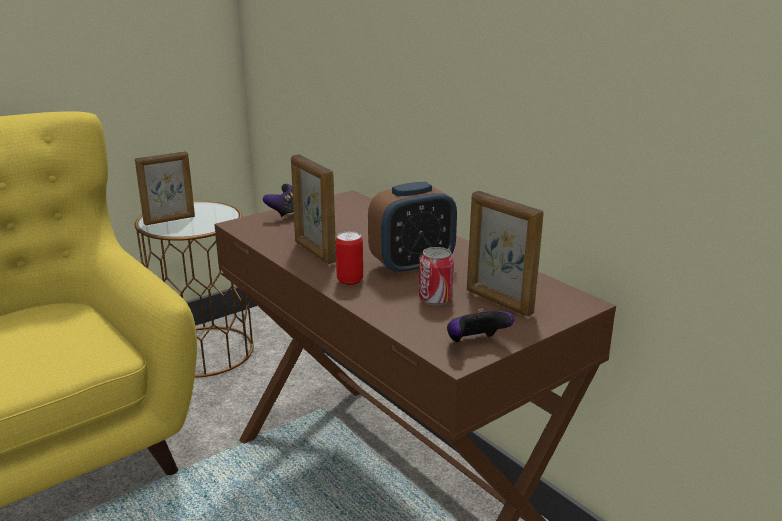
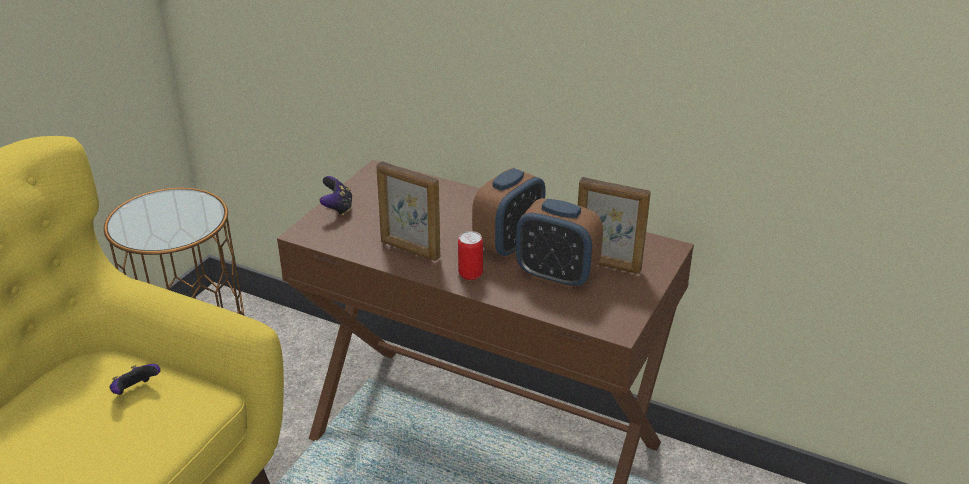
camera: 25 degrees left, 10 degrees up
(170, 220) = (148, 226): picture frame -> none
(435, 299) = (557, 275): can -> alarm clock
(475, 343) = (620, 311): game controller -> game controller (136, 391)

